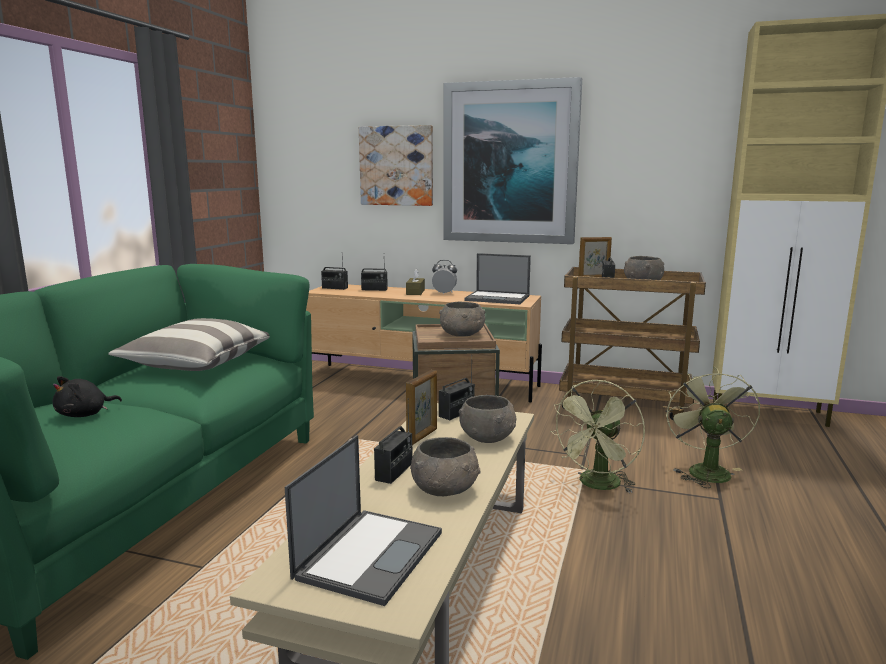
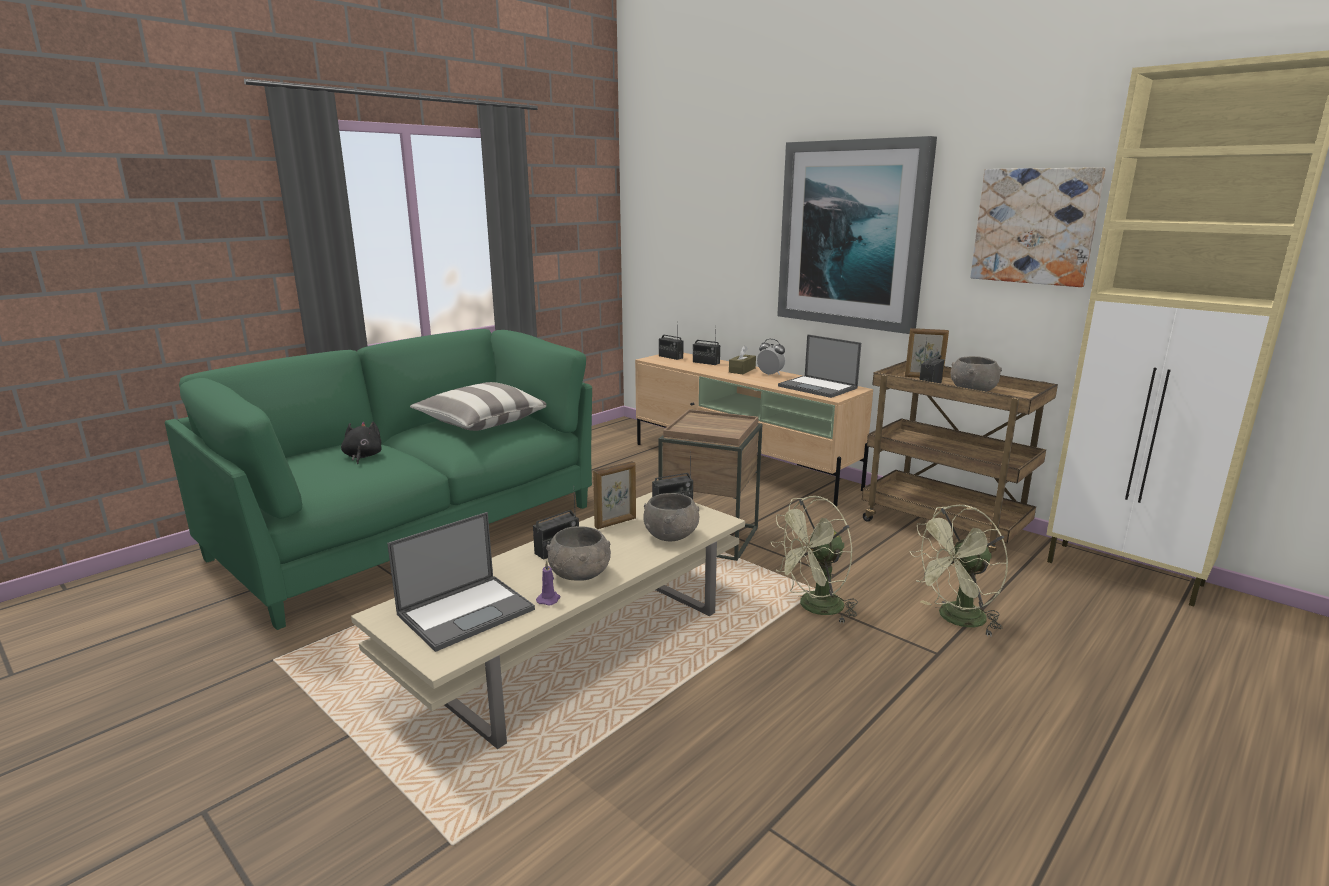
camera: 25 degrees right, 5 degrees up
(85, 414) = (362, 456): black plush toy -> black plush toy turned 105 degrees clockwise
(396, 166) = (741, 232): picture -> picture (1035, 226)
(443, 520) = (549, 599): none -> purple candle
(462, 334) = (720, 426): grey bowl -> none
(705, 470) = (956, 620): green fan -> green fan turned 150 degrees counterclockwise

